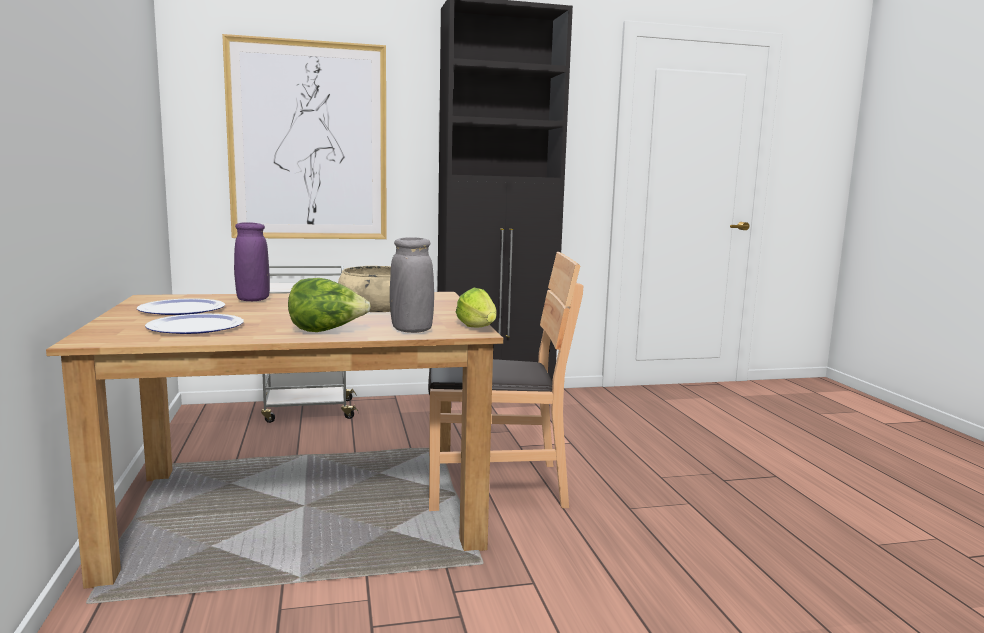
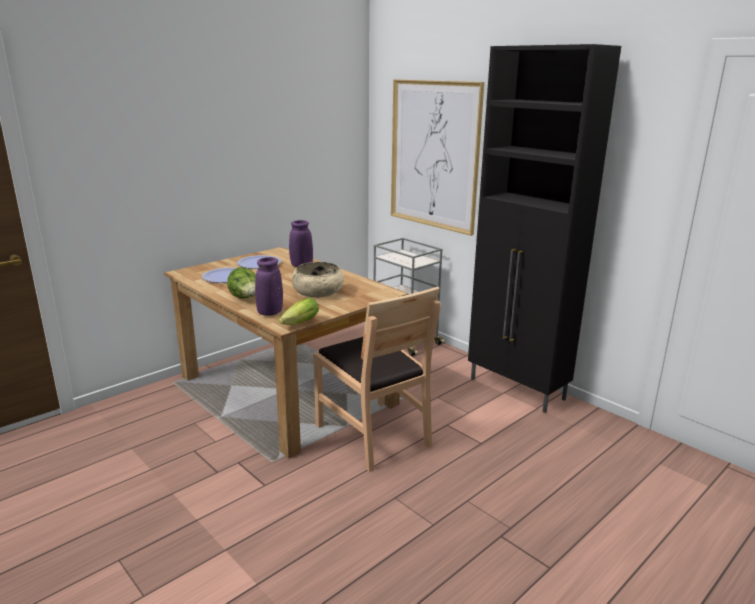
camera: 60 degrees right, 10 degrees up
(411, 330) = (270, 312): grey vase -> purple vase

